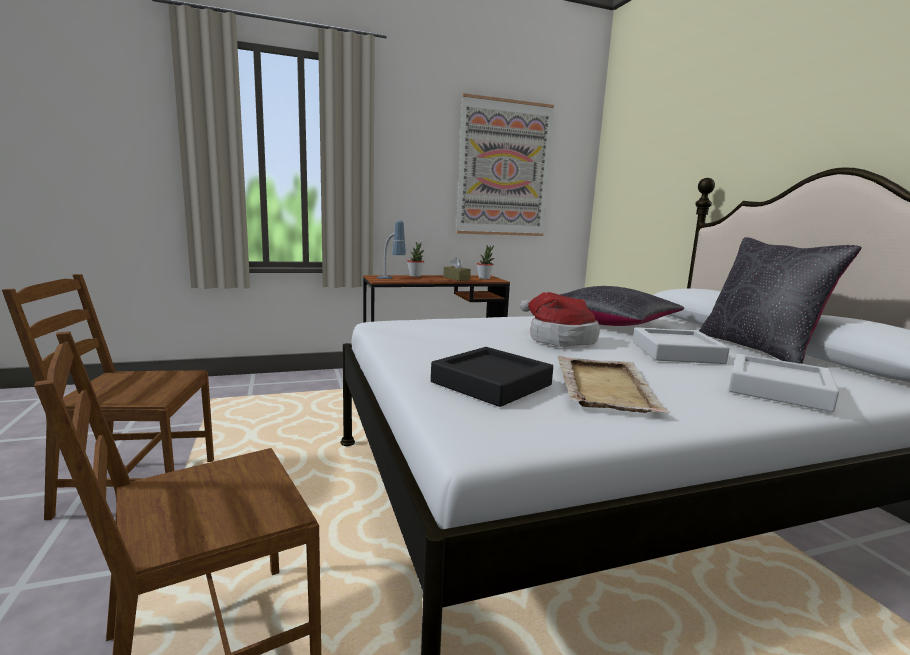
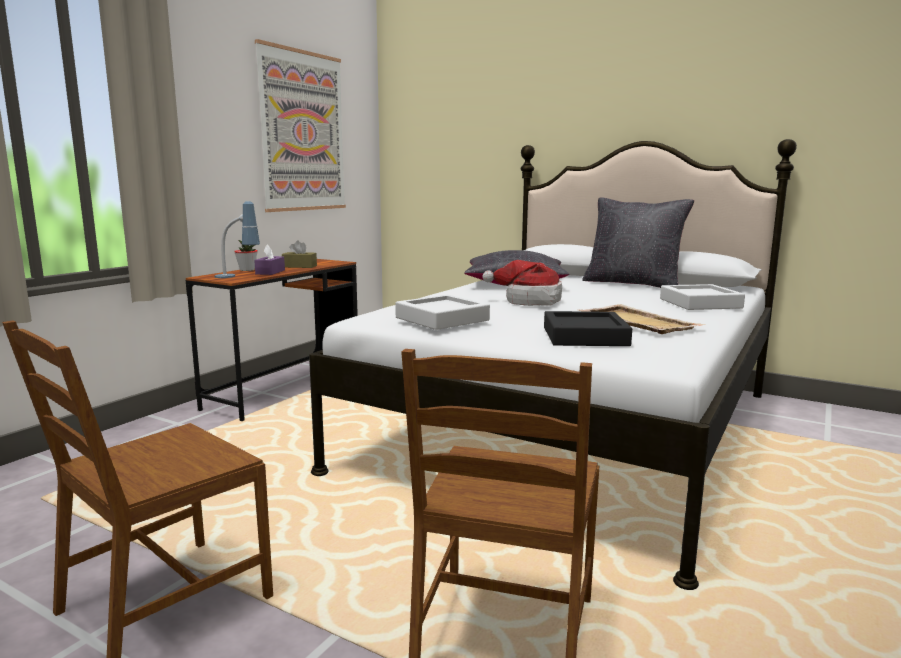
camera: 40 degrees left, 0 degrees up
(422, 279) = (270, 272): none -> purple tissue box
(484, 278) = (323, 262): potted plant -> none
(676, 352) = (608, 295): grey tray -> grey tray (442, 319)

